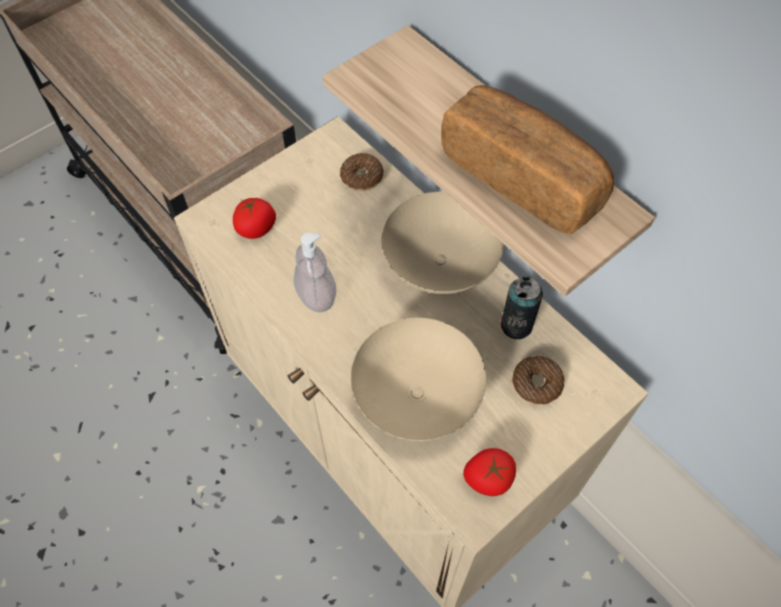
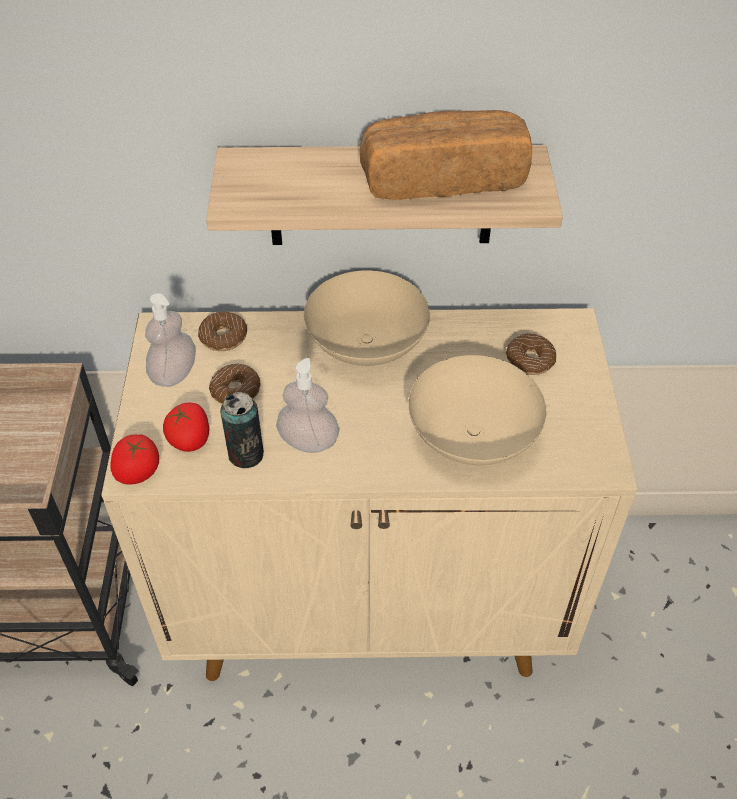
camera: 50 degrees left, 10 degrees down
(303, 176) = (174, 373): none -> soap dispenser
(321, 220) = (236, 391): none -> donut
(487, 479) = (583, 440): tomato -> tomato (138, 472)
(516, 325) = (469, 338): can -> can (246, 454)

